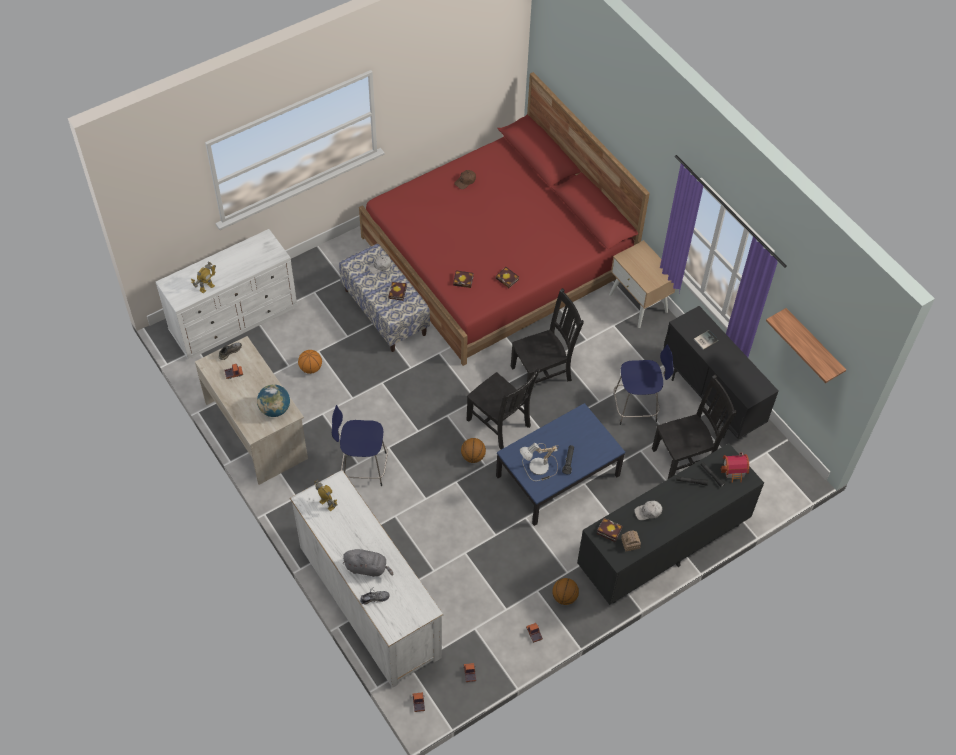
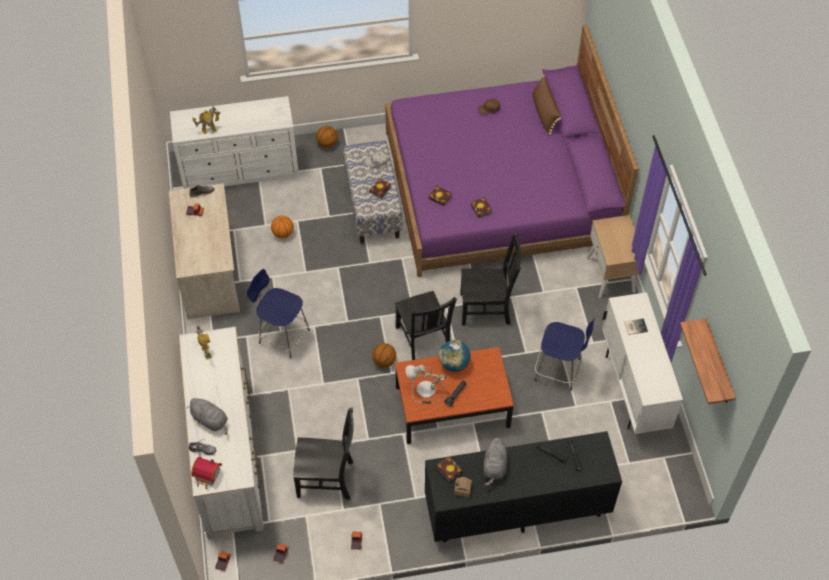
camera: 25 degrees right, 0 degrees up
(275, 409) = (213, 255): globe -> globe (454, 364)
(497, 256) = (500, 188): red bed -> purple bed
(518, 169) = (544, 113): none -> brown pillow
(558, 475) = (452, 406): blue coffee table -> brown coffee table
(564, 597) = (401, 519): basketball -> basketball (327, 144)
(648, 512) = (494, 467): white cap -> grey plush toy
(685, 457) = (581, 433): black chair -> black chair (327, 479)
(710, 401) = (633, 390): black cabinet -> white cabinet
(734, 471) = (598, 460): toy house -> toy house (208, 476)

